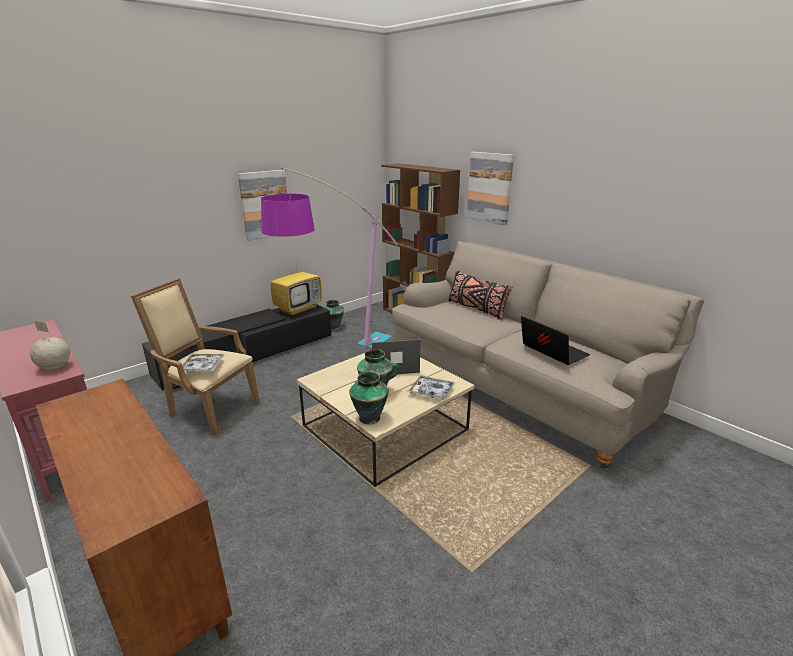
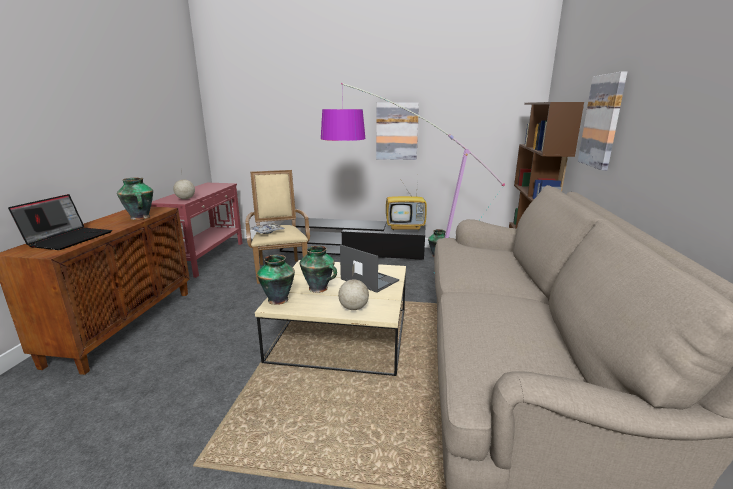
camera: 50 degrees right, 5 degrees down
(122, 411) = (140, 218): none -> vase
(431, 391) = (353, 308): tray -> globe
(476, 309) = (510, 262): black pillow -> none
(551, 351) = (486, 322): laptop -> laptop (69, 238)

